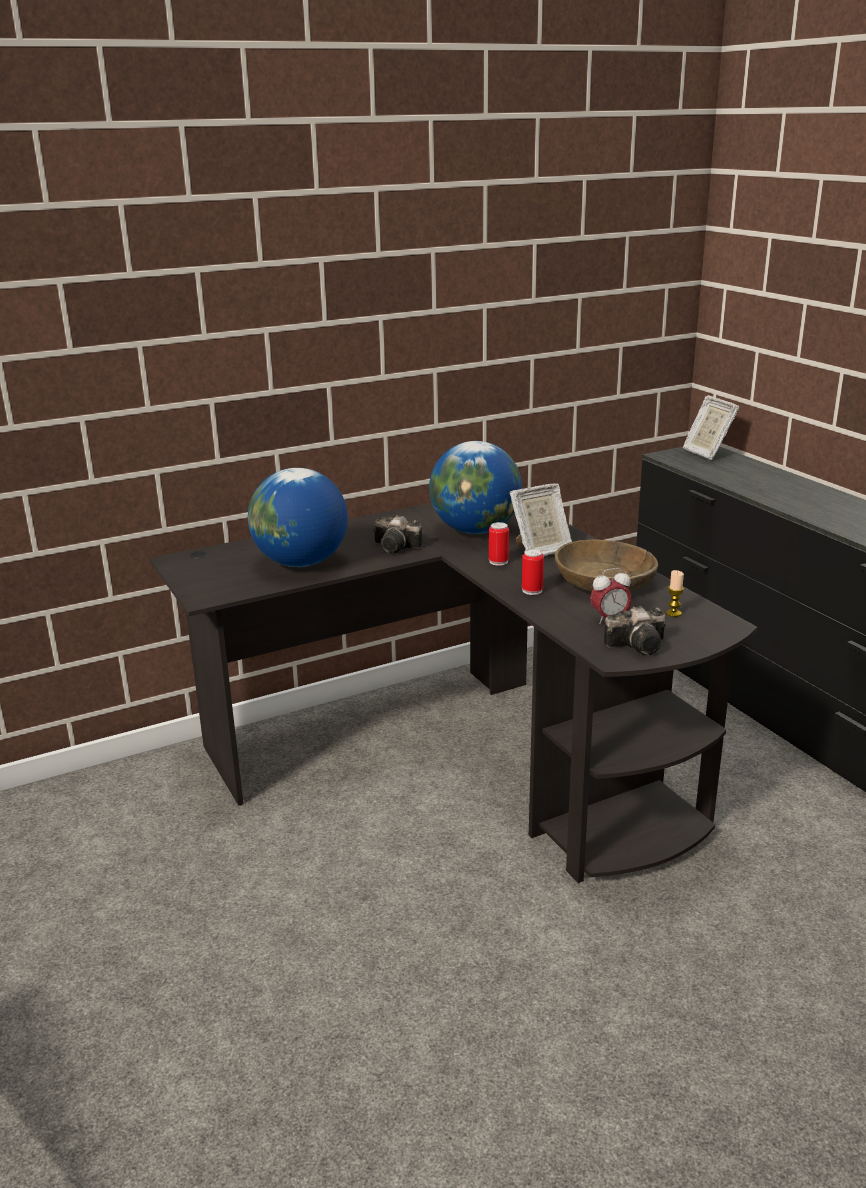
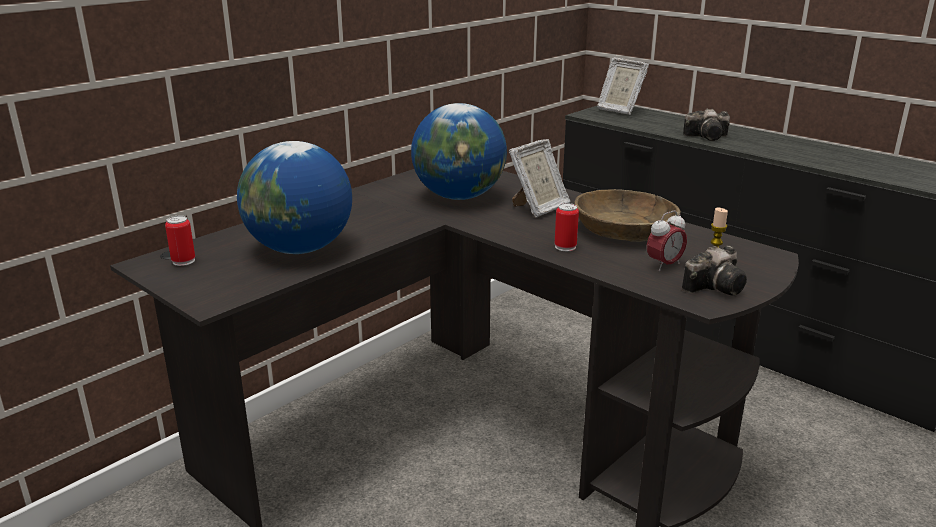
camera: 20 degrees left, 0 degrees up
(398, 547) = (394, 221): camera -> camera (708, 137)
(498, 561) = (507, 223): can -> can (183, 261)

